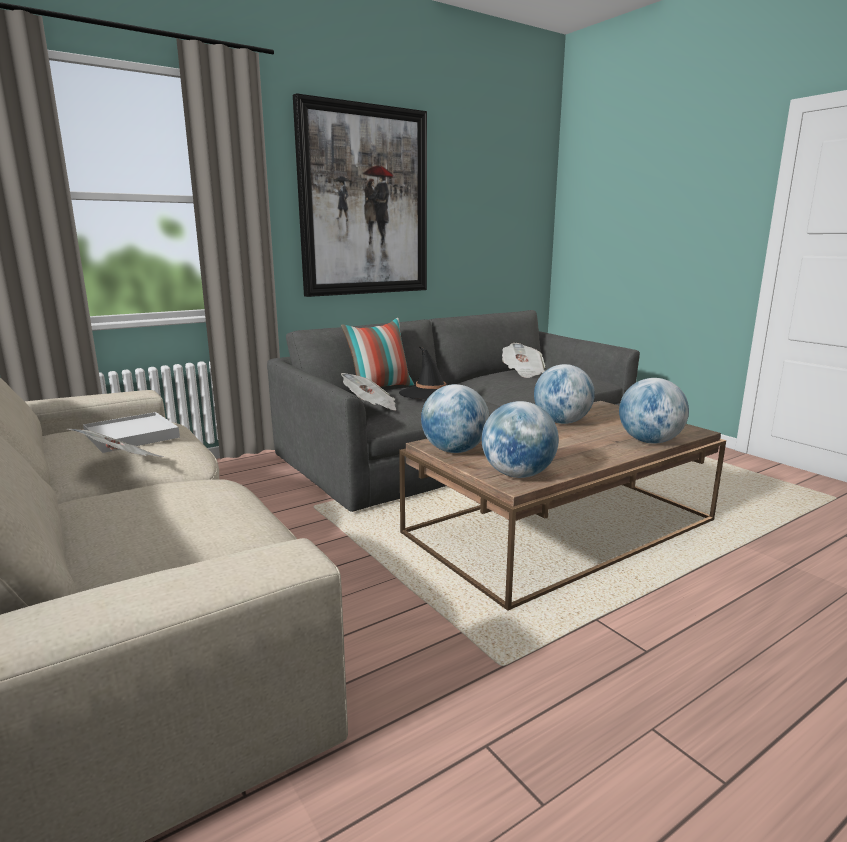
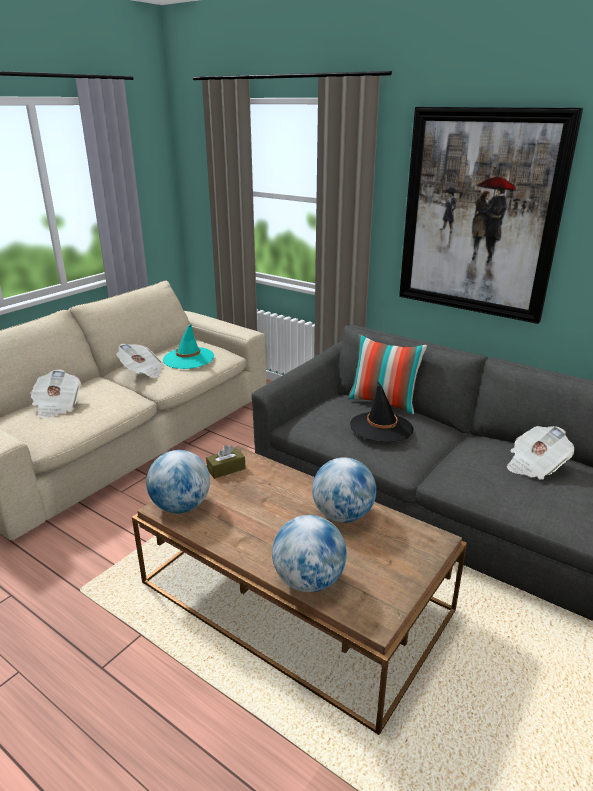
camera: 70 degrees right, 10 degrees up
(131, 436) = (188, 358): white tray -> turquoise hat
(370, 406) = (317, 410): newspaper -> newspaper (57, 406)
(454, 451) = (226, 469): globe -> brown tissue box

